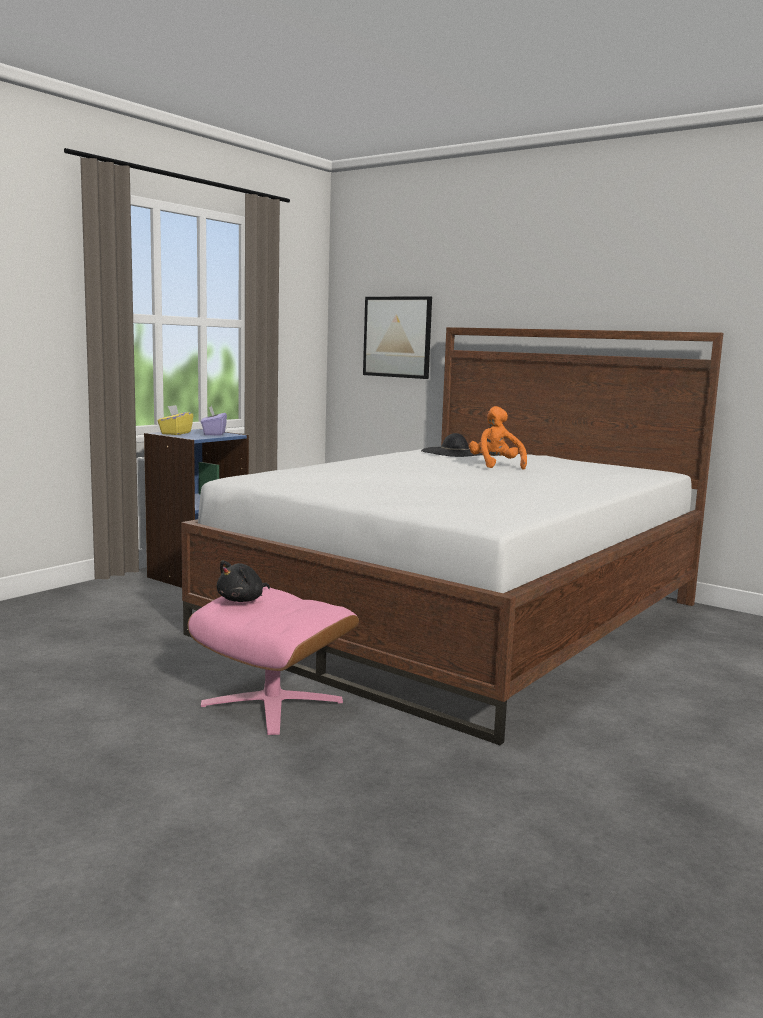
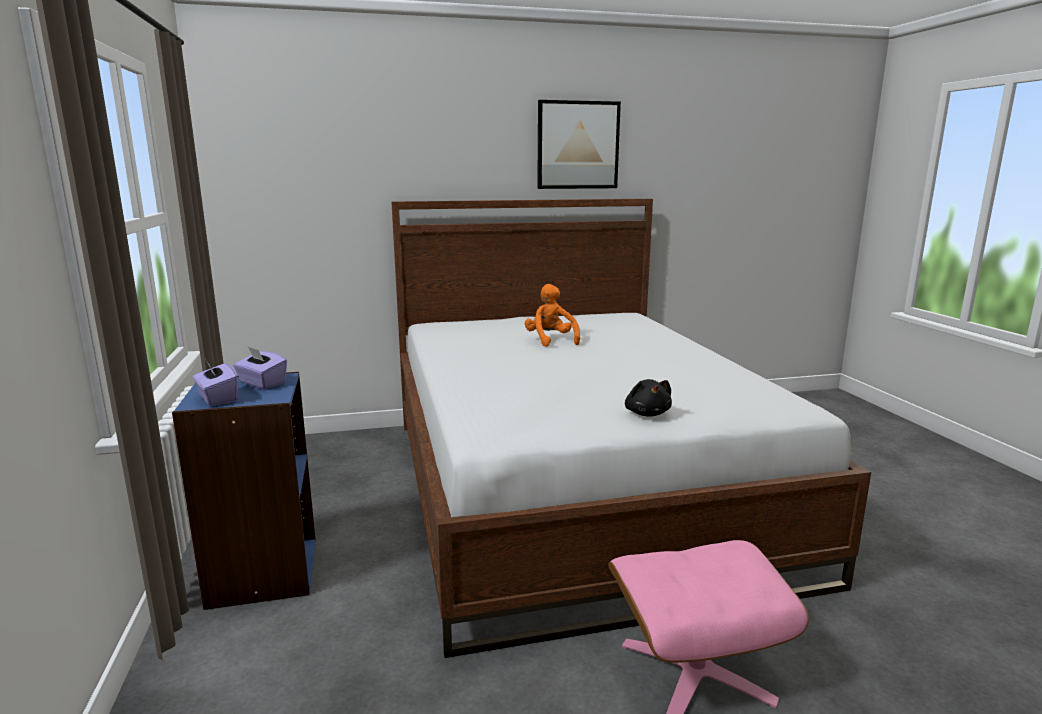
camera: 50 degrees left, 5 degrees up
(175, 433) = (217, 399): yellow tissue box -> purple tissue box
(242, 600) = (676, 586): black plush toy -> black plush toy (647, 413)
(397, 337) = (316, 213): picture -> picture (578, 145)
(454, 452) = (465, 333): black hat -> none
(495, 466) = (550, 340): orange plush toy -> orange plush toy turned 45 degrees clockwise

